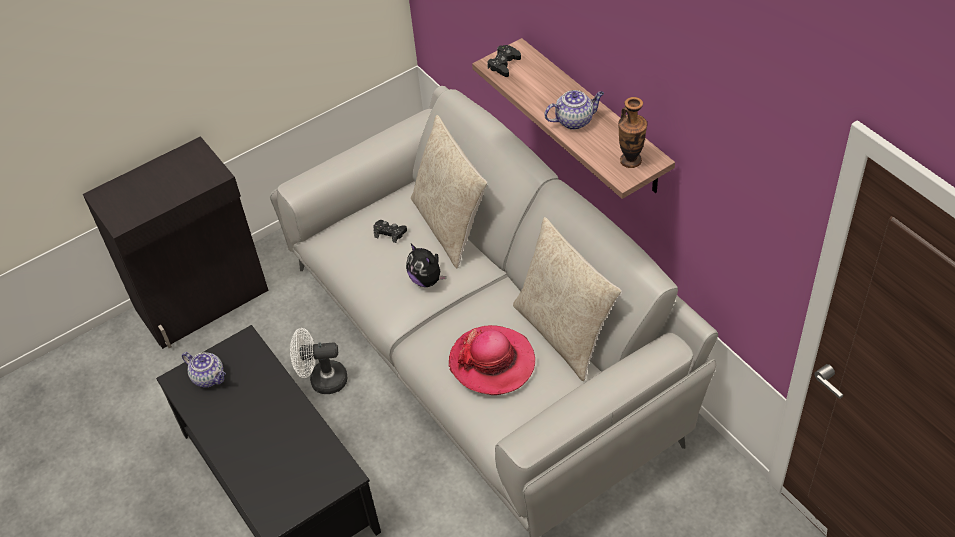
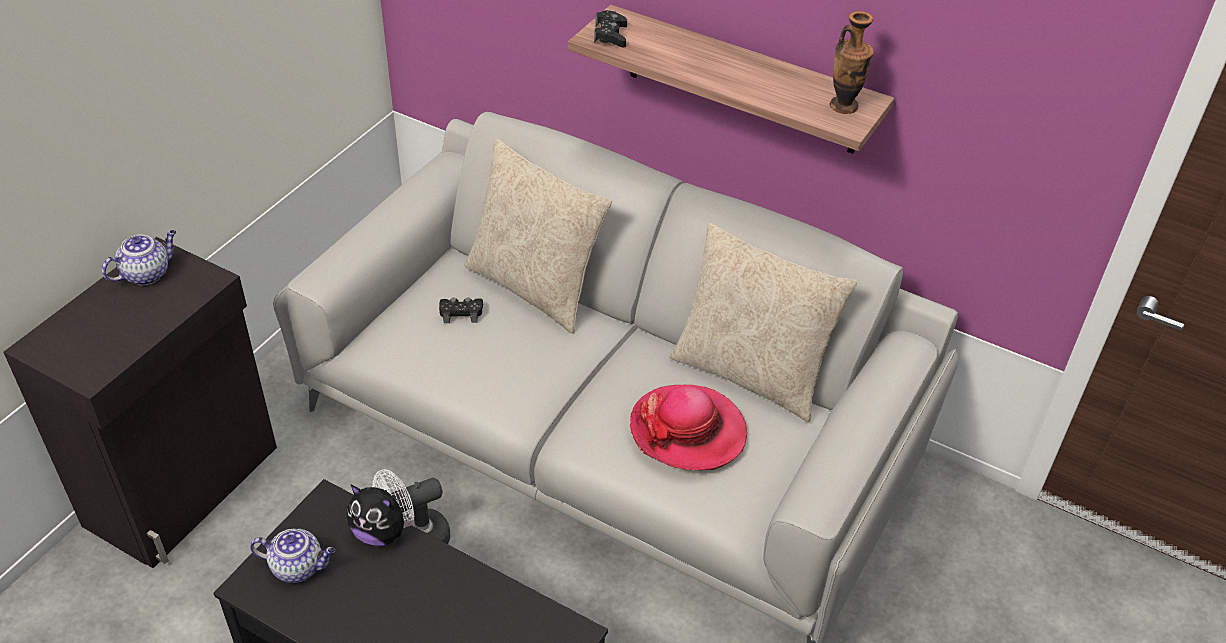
camera: 30 degrees left, 5 degrees down
(427, 280) = (543, 356): plush toy -> plush toy (380, 533)
(574, 120) = (744, 77): teapot -> teapot (147, 273)

